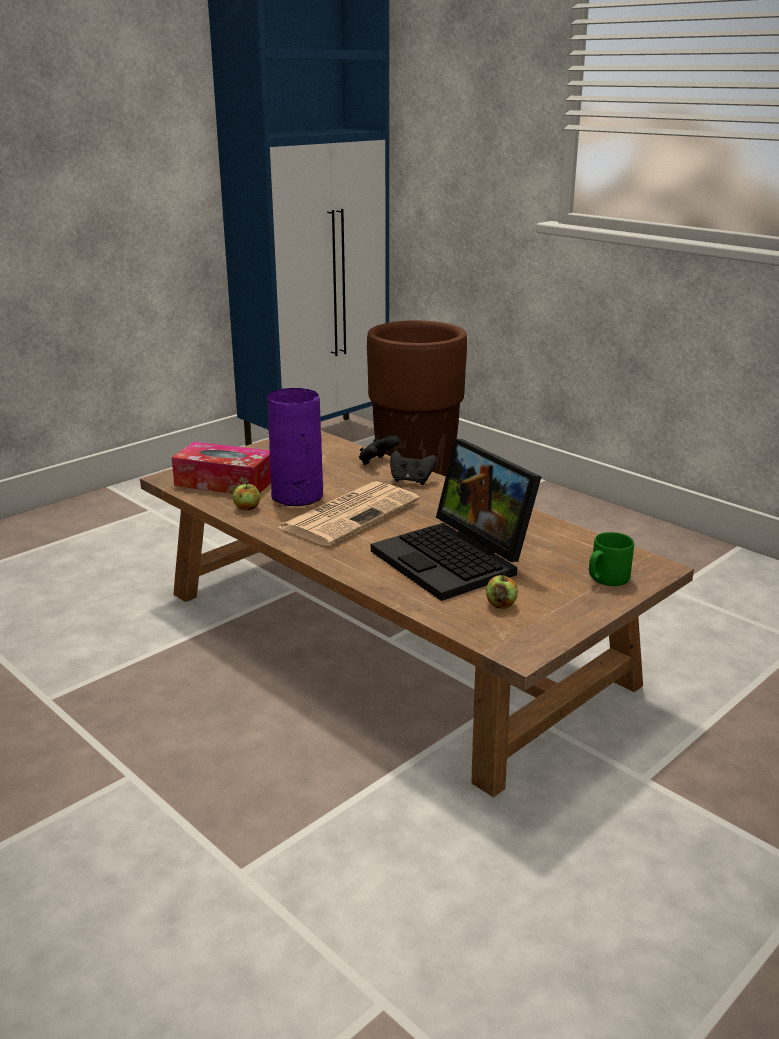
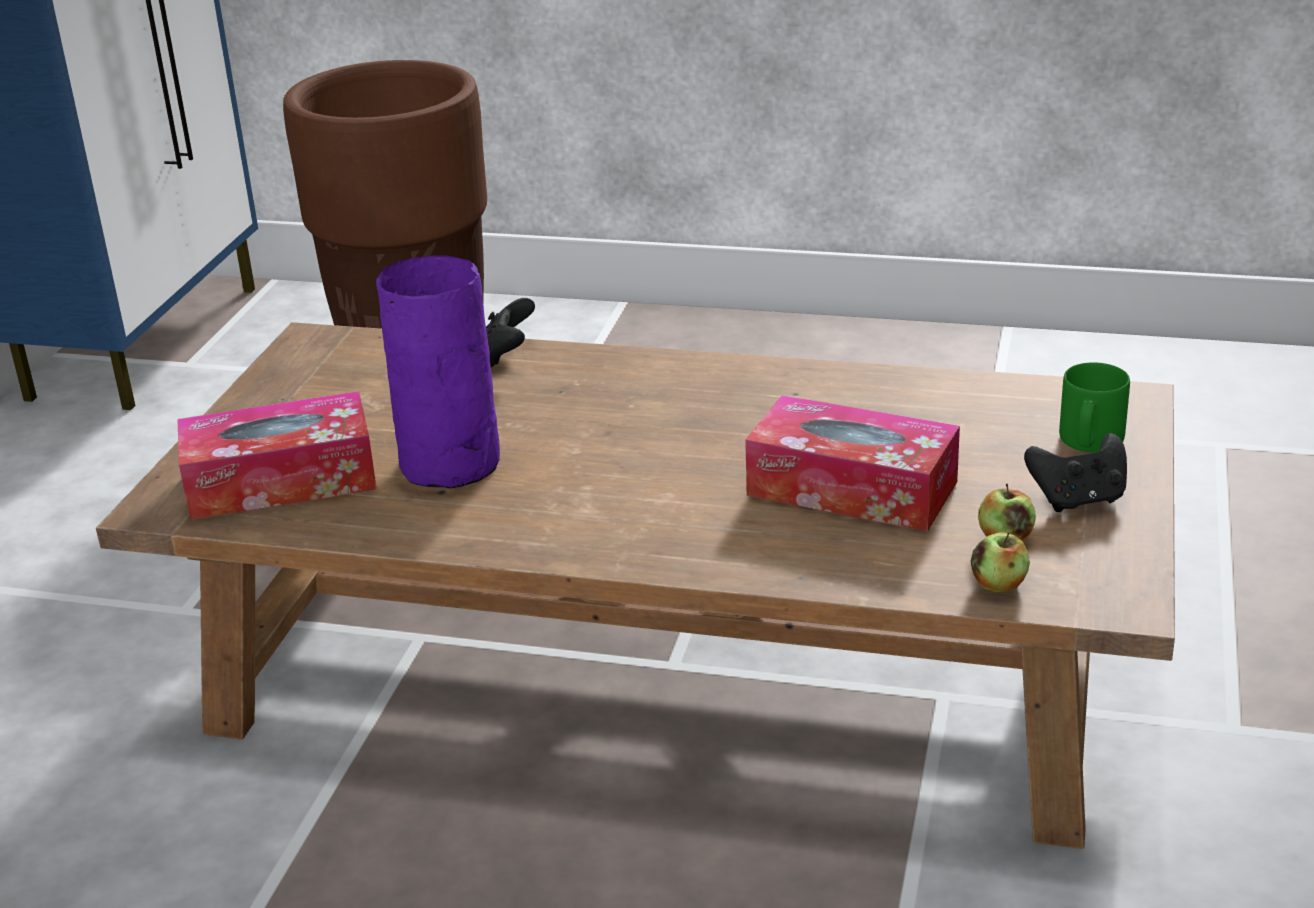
camera: 30 degrees left, 5 degrees up
(247, 508) = (390, 516): apple -> apple (999, 584)
(350, 514) = (584, 465): newspaper -> none
(411, 481) = (606, 373): black game controller -> black game controller (1078, 500)
(456, 560) = (852, 488): laptop -> tissue box

